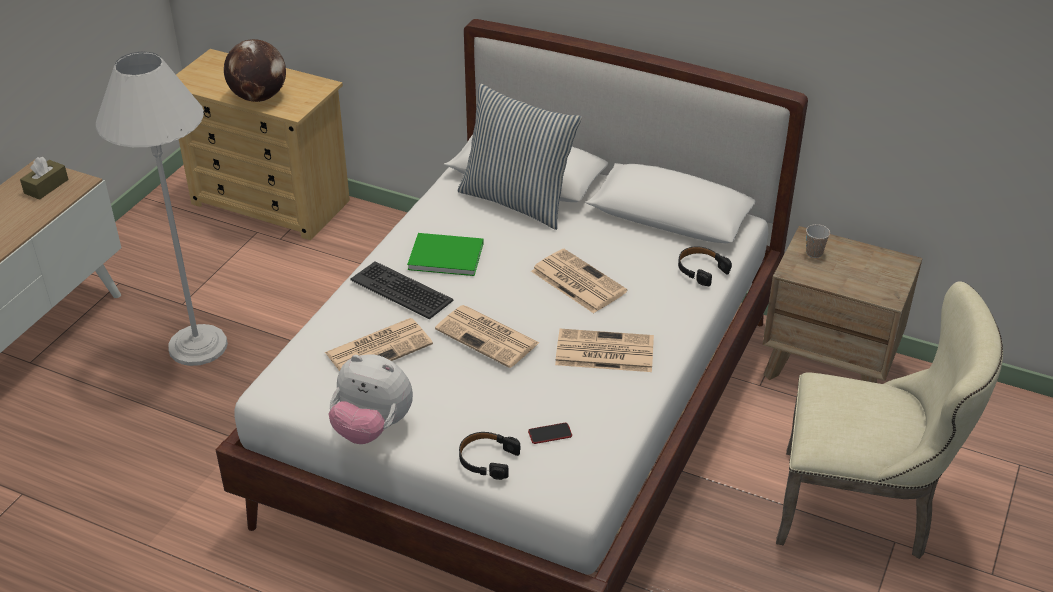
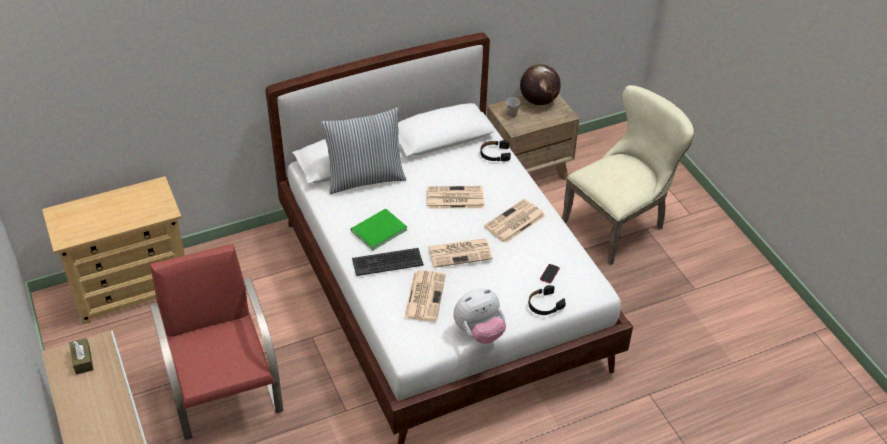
camera: 50 degrees left, 5 degrees up
(198, 346) = (225, 393): white floor lamp -> red armchair
(259, 97) = (131, 217): globe -> globe (538, 101)

